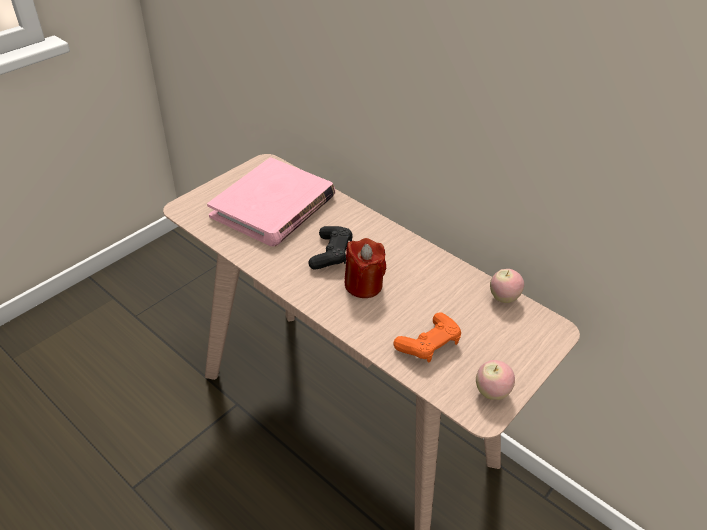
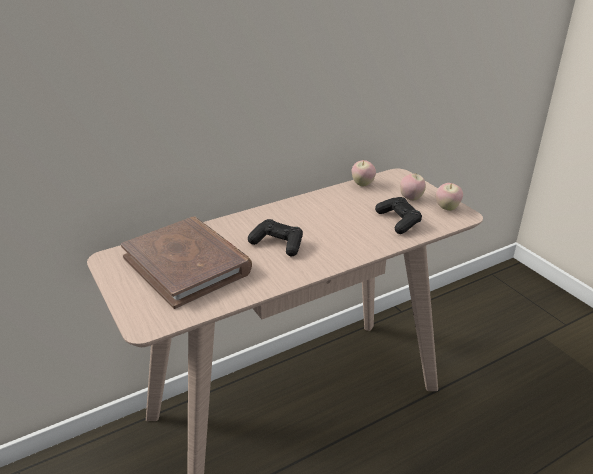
camera: 70 degrees left, 10 degrees down
(273, 206) = (187, 264): pink book -> brown book
(363, 285) = (324, 235): red candle -> none
(428, 344) = (398, 221): orange game controller -> black game controller
(495, 350) = (411, 198): none -> apple

